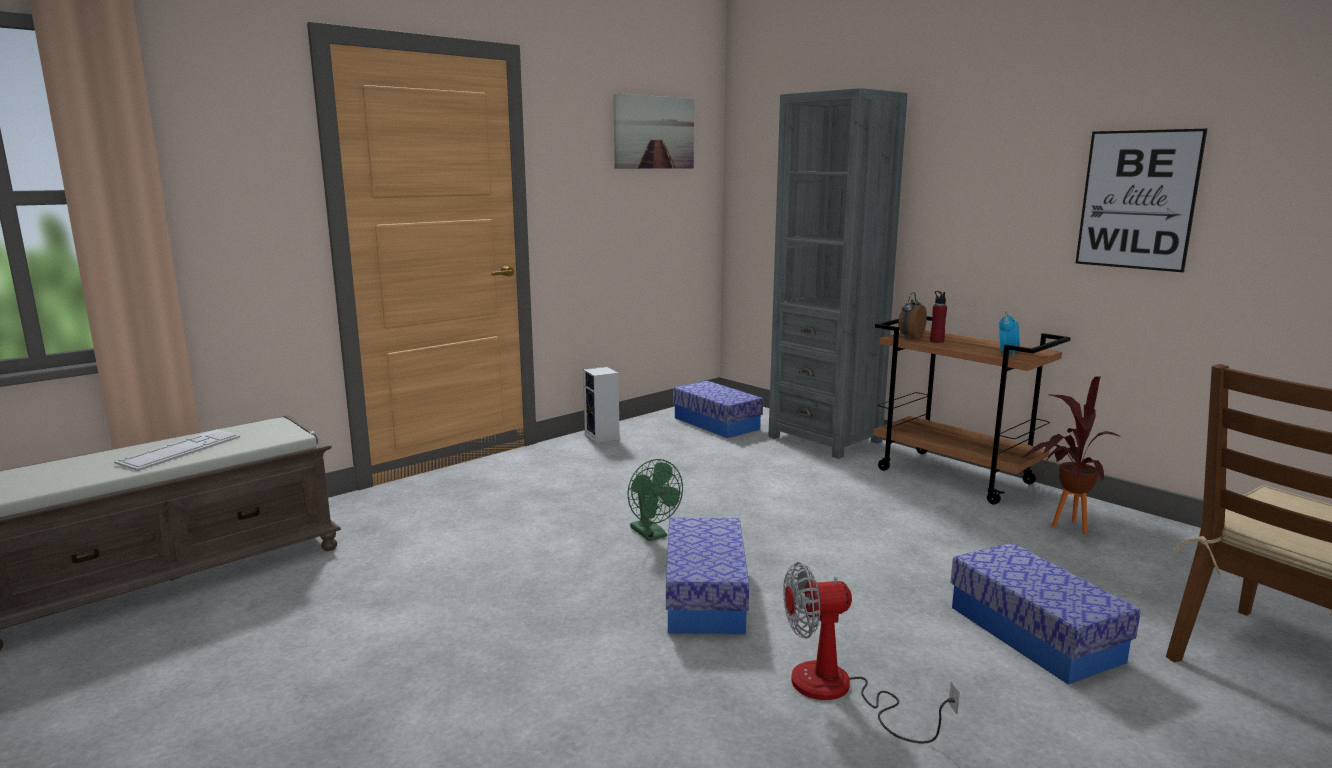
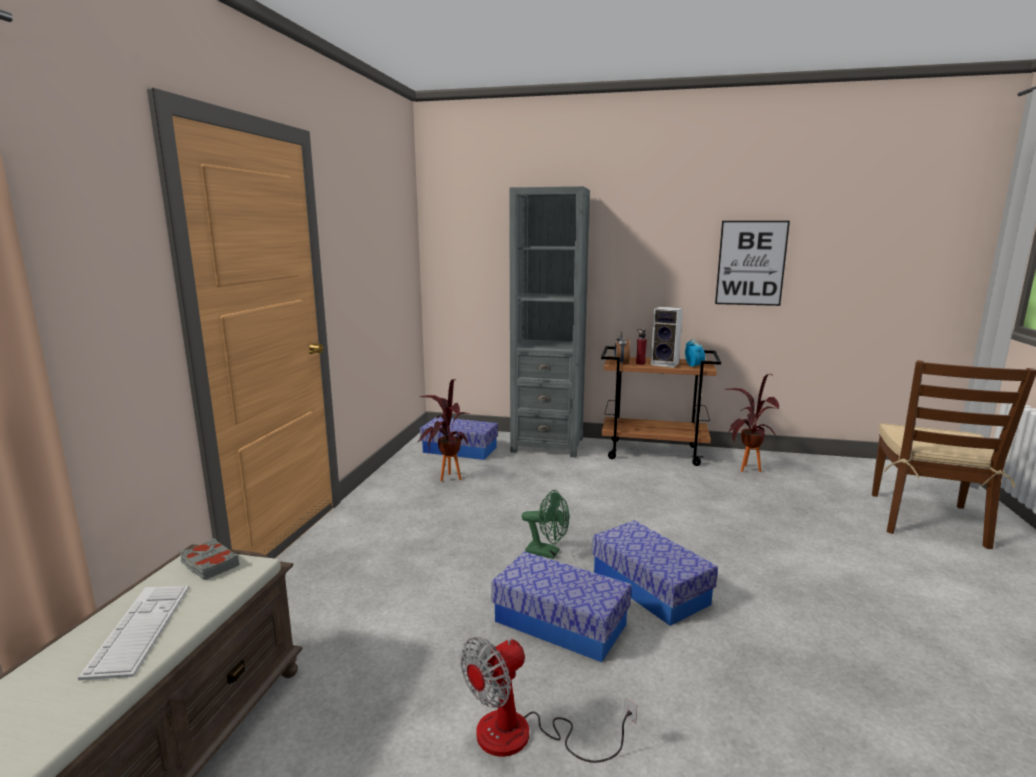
camera: 35 degrees left, 0 degrees up
(273, 428) = (209, 564): none -> grey book
(603, 437) = (390, 482): speaker -> speaker (666, 364)
(654, 132) = (386, 214): picture -> none
(657, 447) = (446, 480): none -> potted plant
(839, 692) = (810, 621): fan -> fan (523, 737)
(1033, 634) = (827, 541): storage box -> storage box (560, 623)

